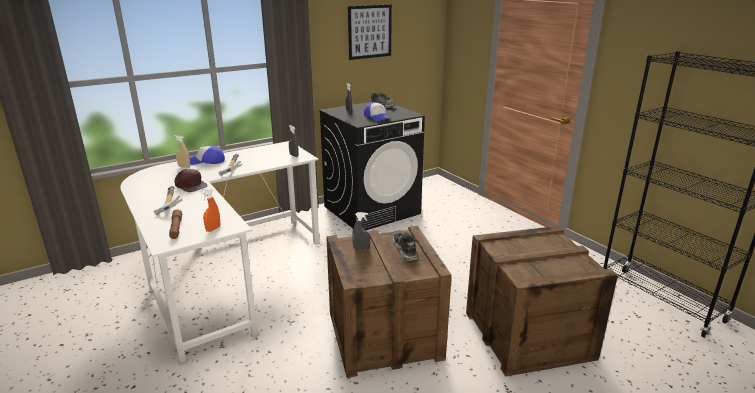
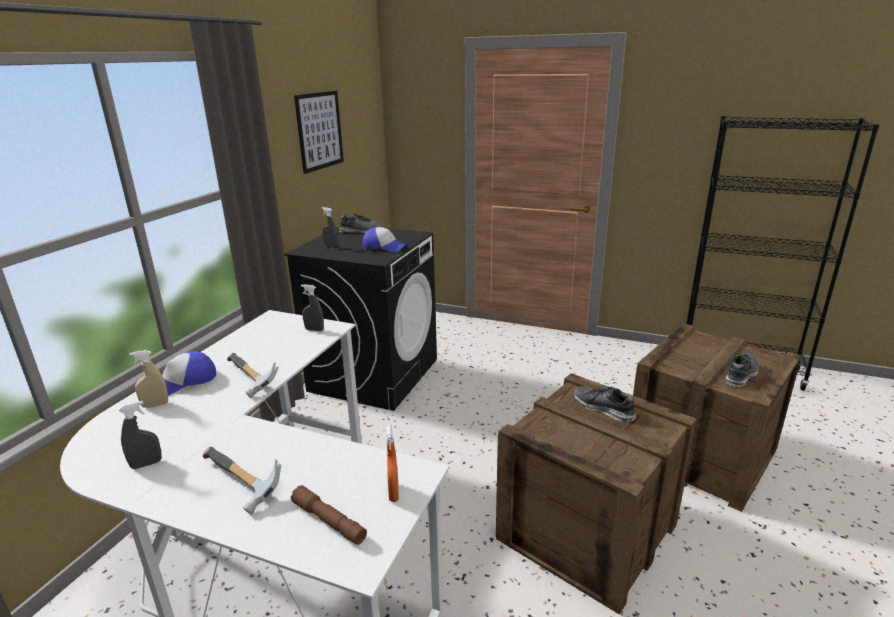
camera: 35 degrees left, 0 degrees up
(190, 185) = (223, 433): brown cap -> none
(361, 249) = (560, 430): grey spray bottle -> grey spray bottle (146, 464)
(539, 267) = (741, 374): none -> shoe

